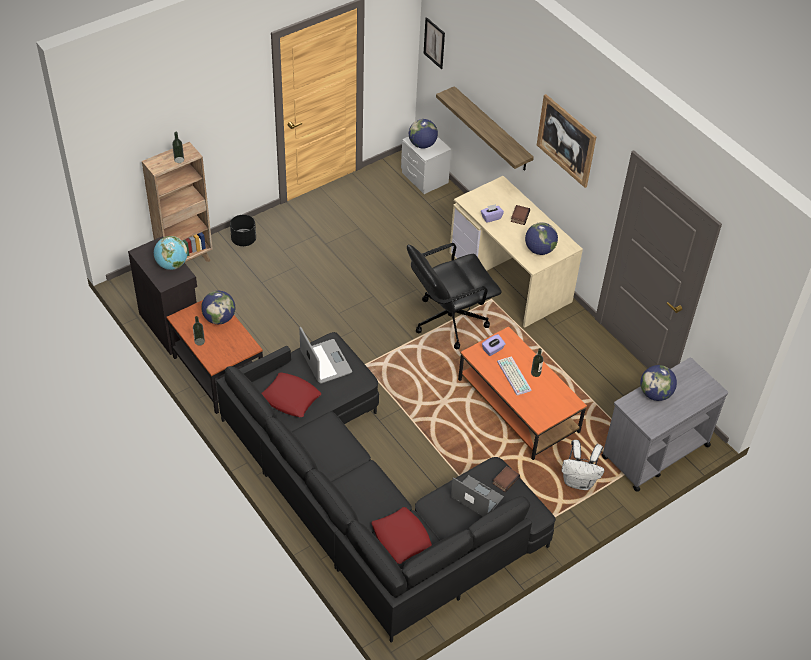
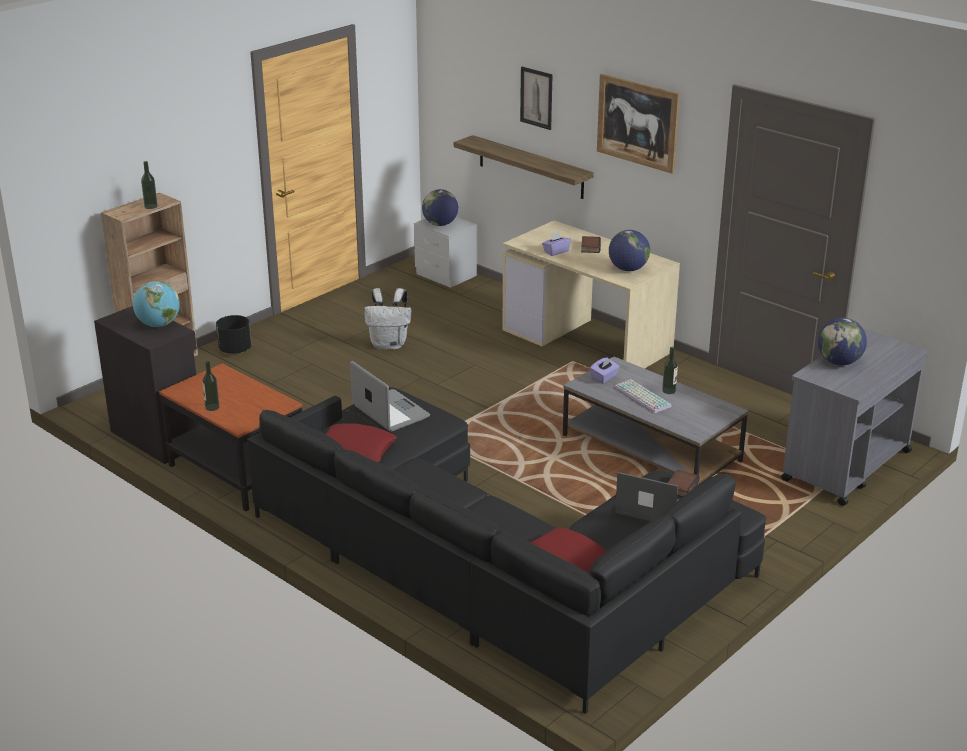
camera: 10 degrees left, 20 degrees down
(219, 318) = (233, 384): globe -> none
(434, 43) = (440, 90): picture -> picture (536, 98)
(449, 320) = (527, 386): black office chair -> none
(517, 406) = (650, 449): orange coffee table -> grey coffee table
(579, 481) = (765, 507): white backpack -> white backpack (389, 345)

